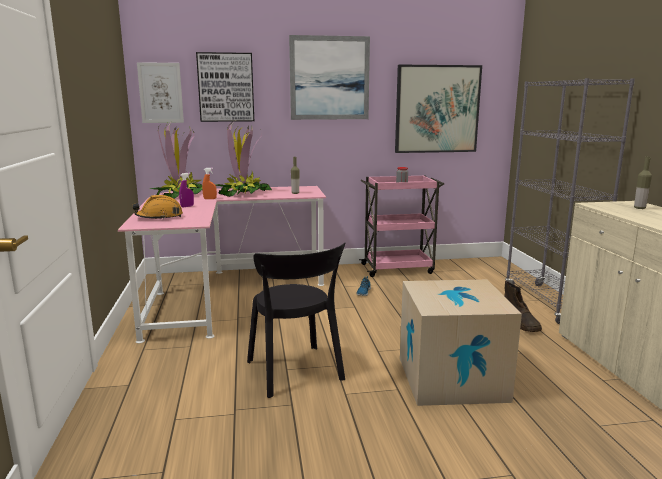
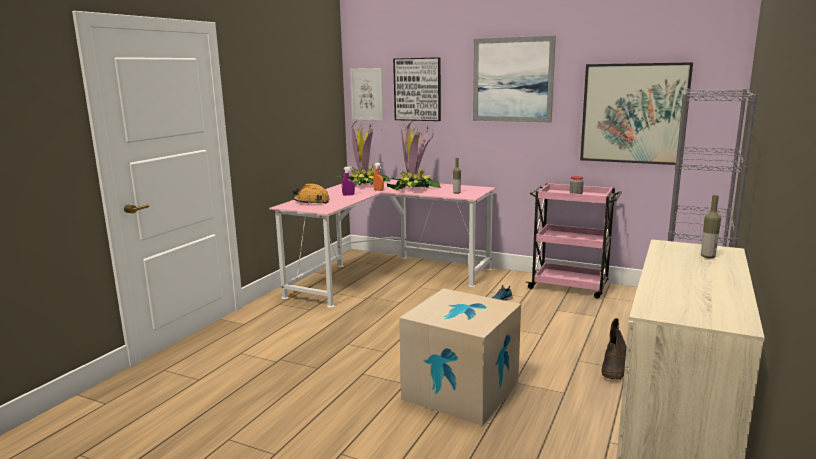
camera: 35 degrees right, 0 degrees up
(296, 373) = (350, 348): black chair -> none

